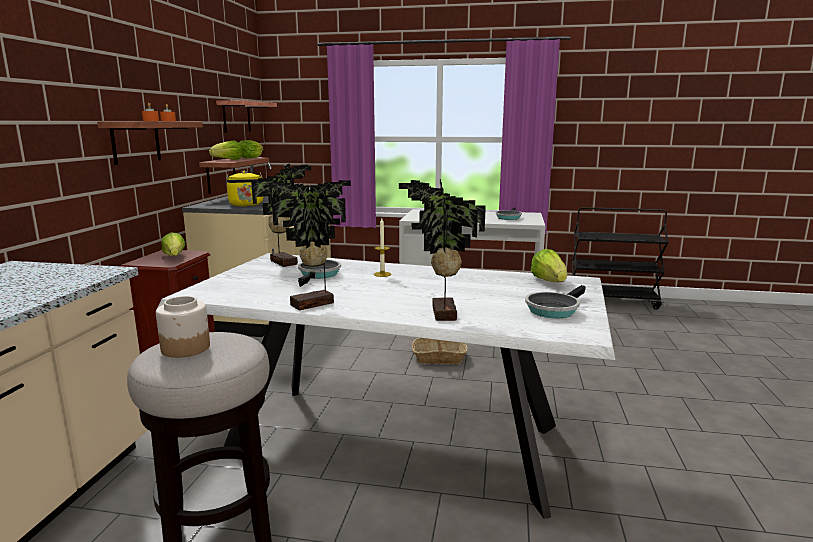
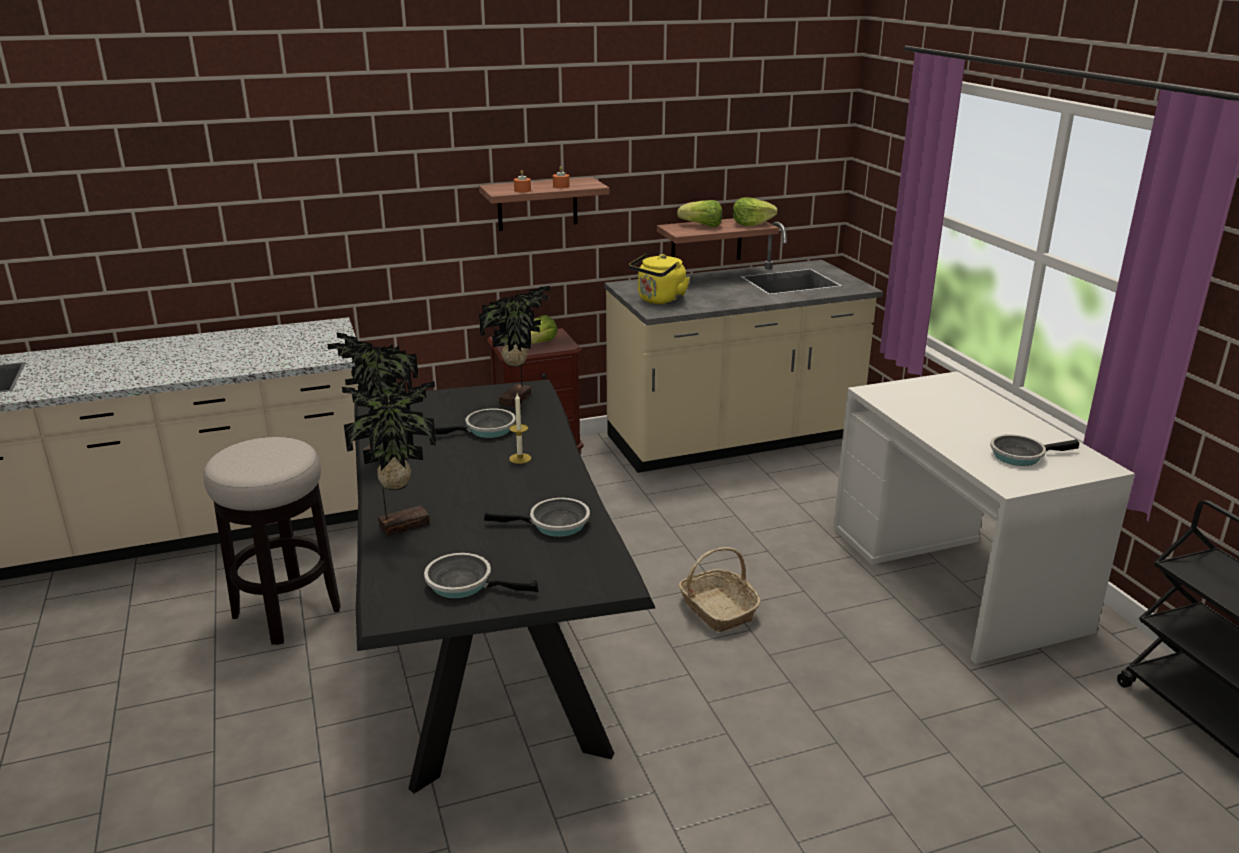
camera: 60 degrees right, 10 degrees up
(186, 348) = (259, 449): jar -> none
(236, 117) = (764, 157): shelf -> none
(395, 439) = (487, 645): white dining table -> black dining table
(491, 280) = (553, 524): none -> frying pan
(549, 282) = (584, 562): lettuce -> none

